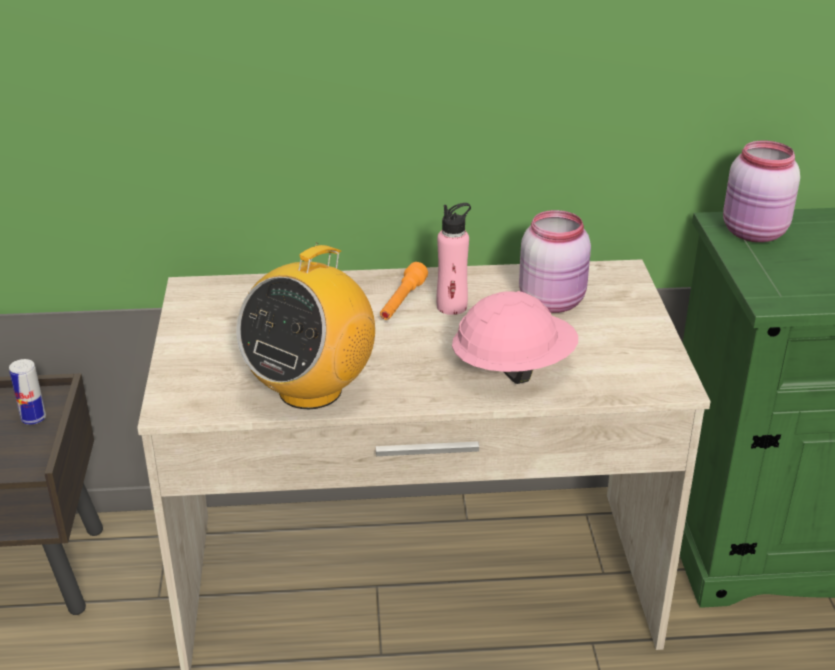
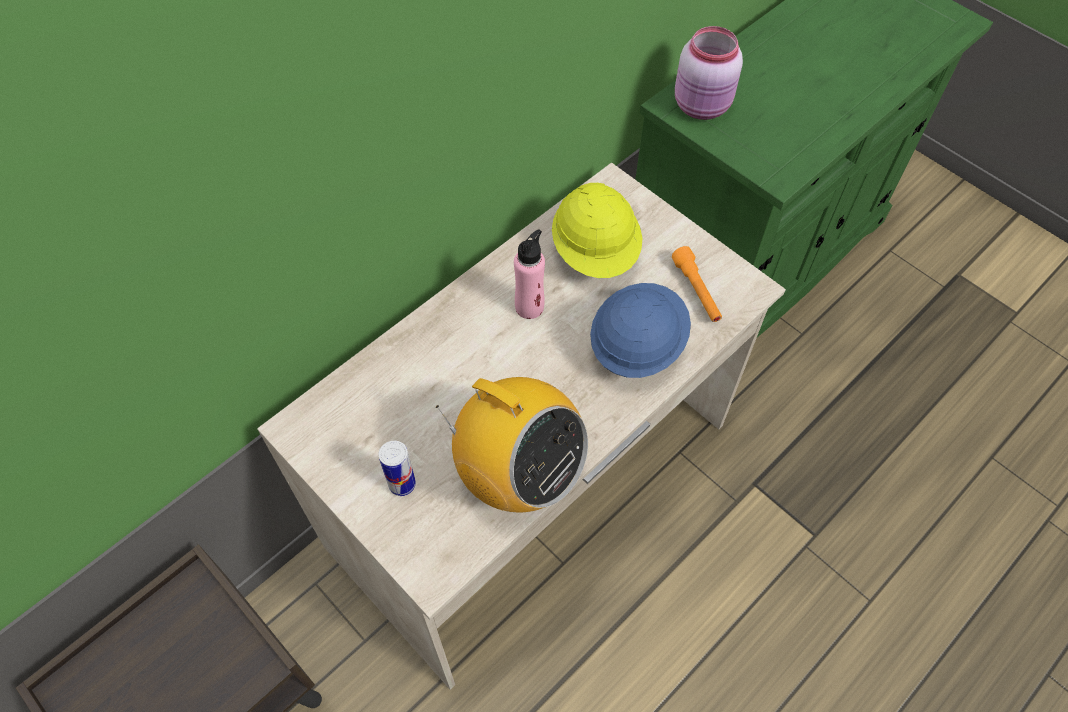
camera: 40 degrees left, 25 degrees up
(33, 418) = (205, 619): can -> can (402, 484)
(311, 389) = (519, 474): radio -> radio turned 45 degrees counterclockwise
(402, 302) = (487, 327): orange flashlight -> orange flashlight (696, 291)
(513, 368) = (636, 345): pink hard hat -> blue hard hat
(553, 301) = (595, 252): pink jar -> yellow hard hat

